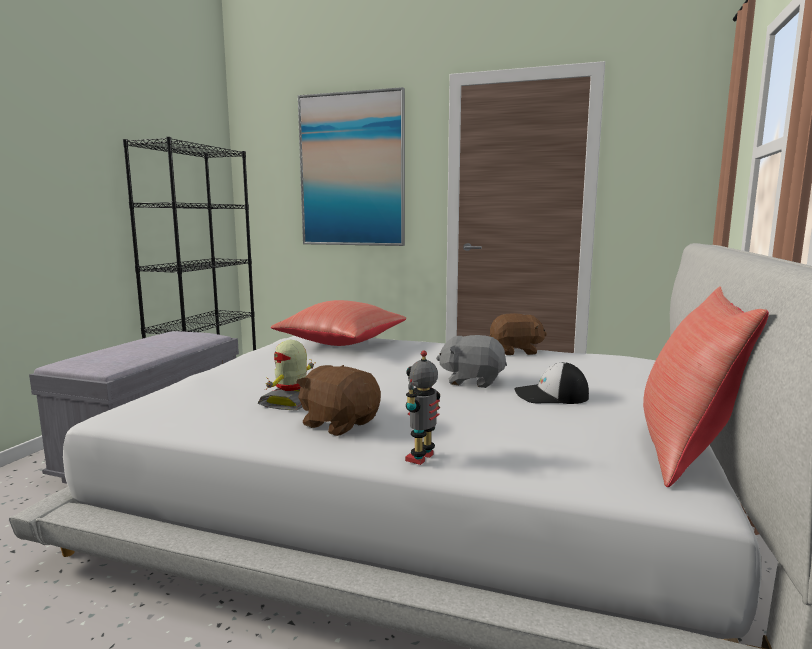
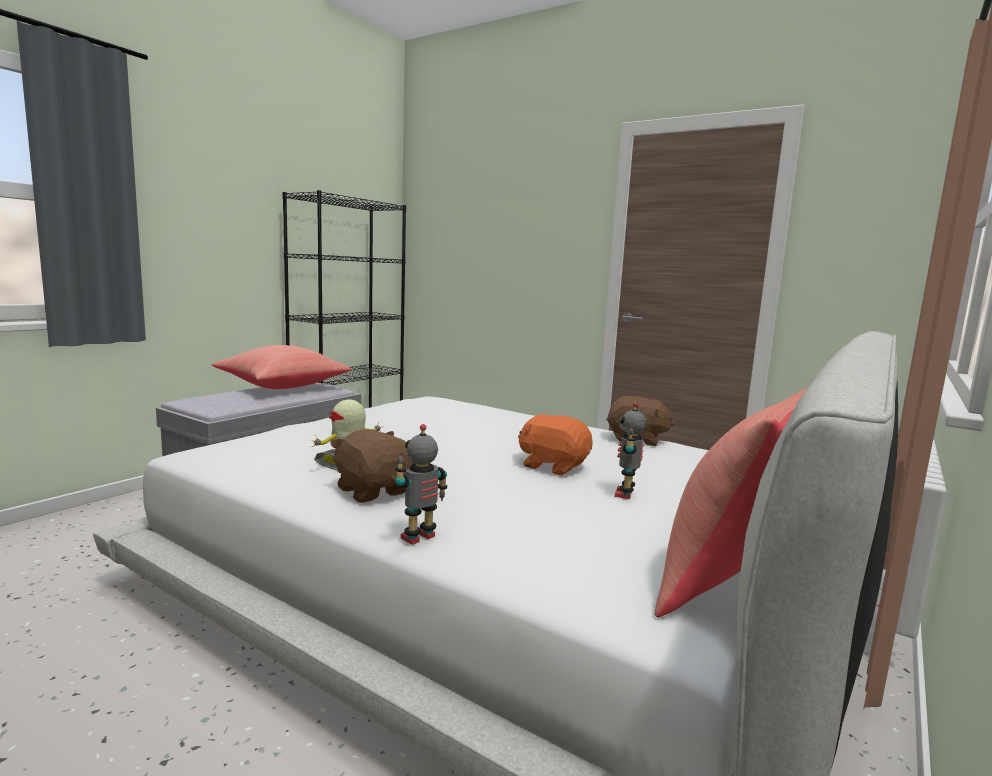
camera: 15 degrees right, 0 degrees up
(343, 343) = (454, 410): red pillow -> red pillow (284, 387)
(352, 170) = (514, 227): picture -> none
(472, 381) = (553, 466): grey plush toy -> orange plush toy
(550, 396) = (626, 494): cap -> toy robot

